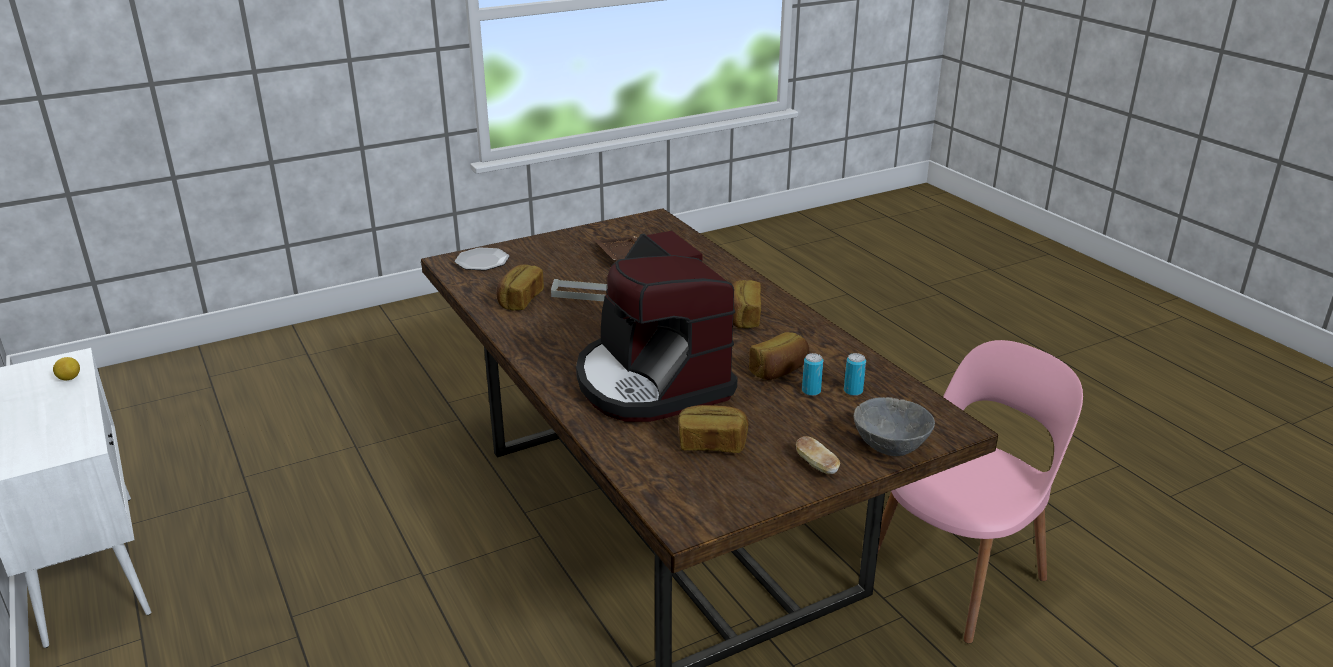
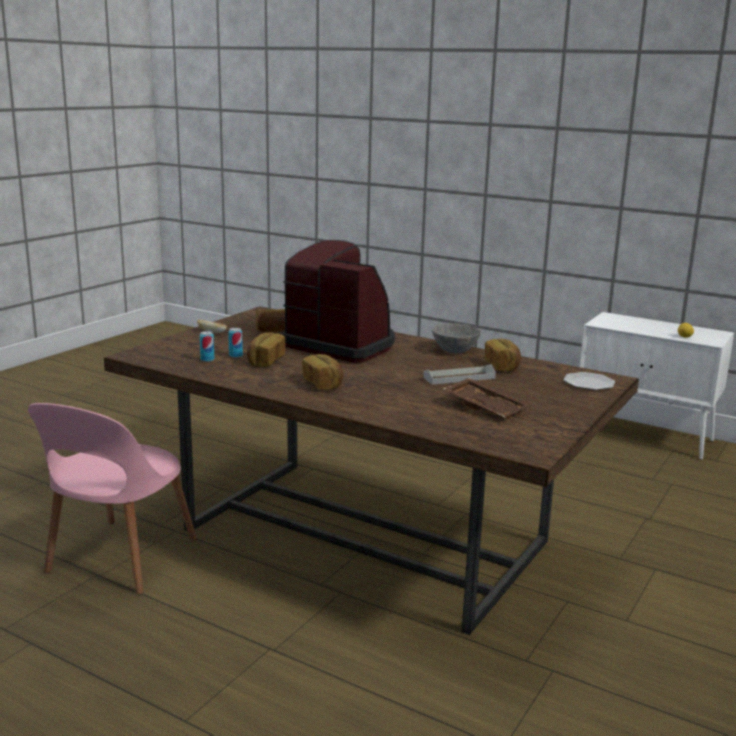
camera: 150 degrees right, 10 degrees down
(890, 446) = (172, 343): grey bowl -> grey bowl (455, 350)

